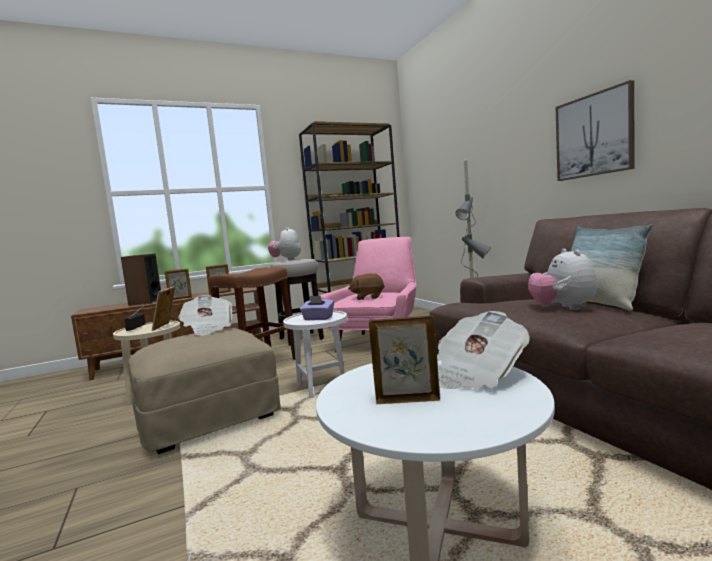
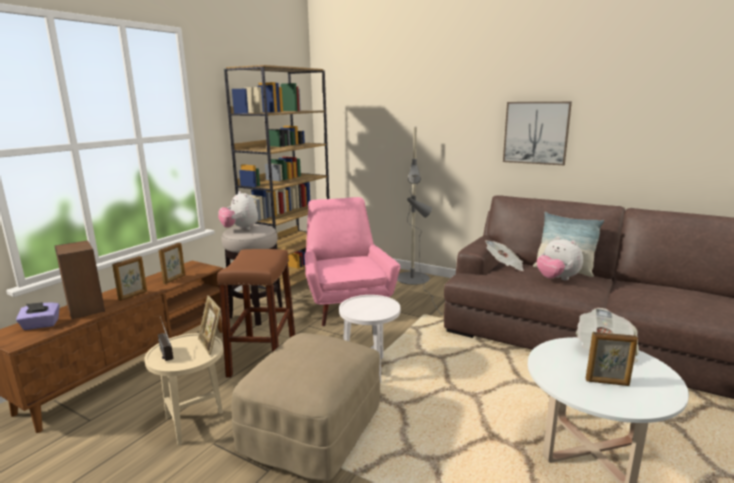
camera: 35 degrees left, 10 degrees up
(208, 329) = (298, 342): newspaper -> newspaper (504, 266)
(318, 318) = (374, 308): purple tissue box -> purple tissue box (41, 325)
(368, 297) = (350, 267): brown plush toy -> none
(407, 400) = (607, 382): picture frame -> picture frame turned 135 degrees counterclockwise

